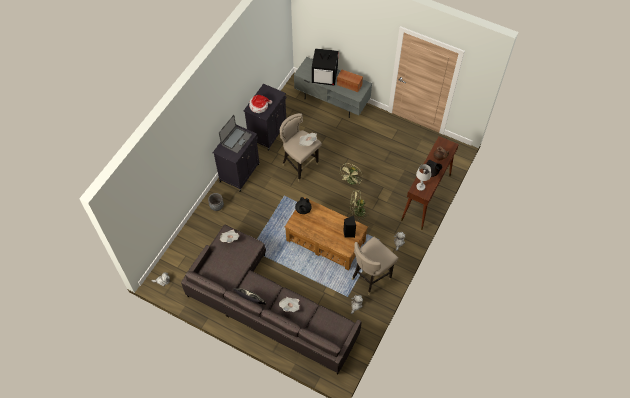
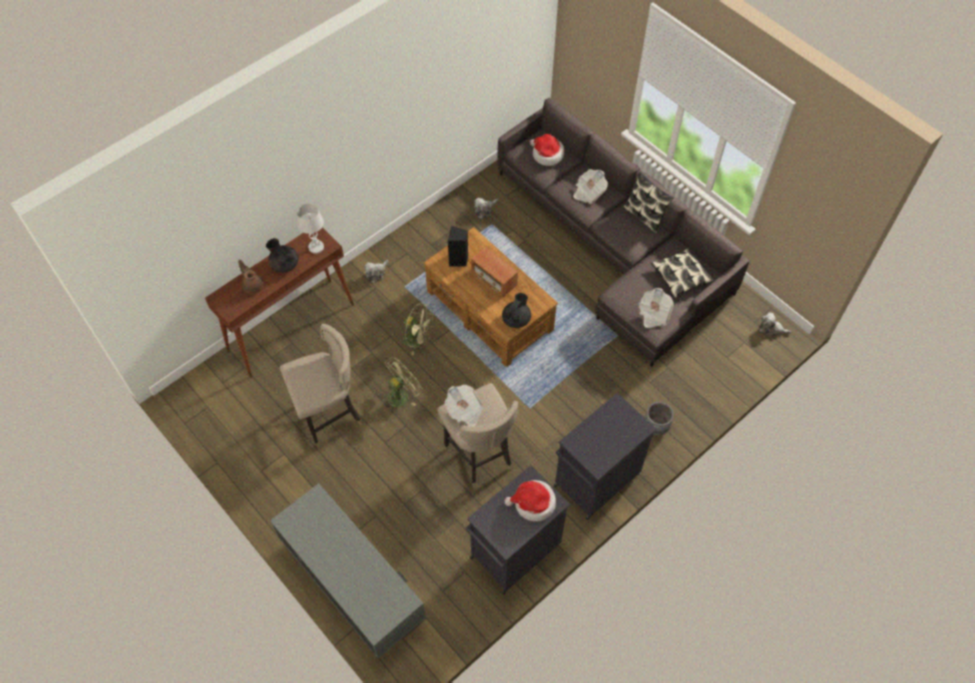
camera: 160 degrees left, 0 degrees up
(219, 267) = (681, 276): none -> pillow
(236, 140) = (603, 440): laptop -> none
(325, 76) = (357, 572): television -> none
(326, 326) = (547, 154): none -> hat
(349, 85) = (318, 532): radio -> radio (494, 279)
(370, 277) = (445, 239): beige stool -> beige stool (330, 416)

